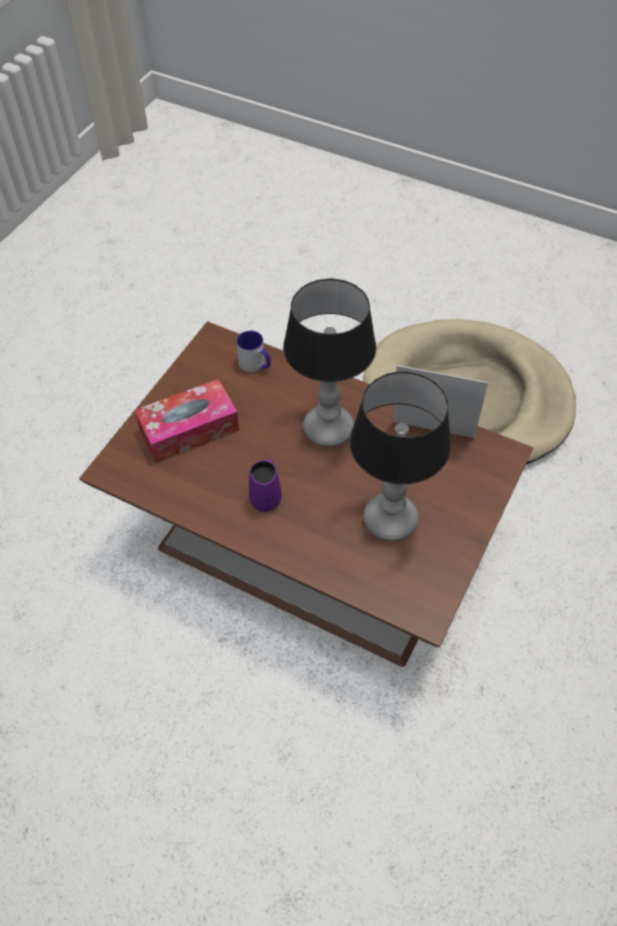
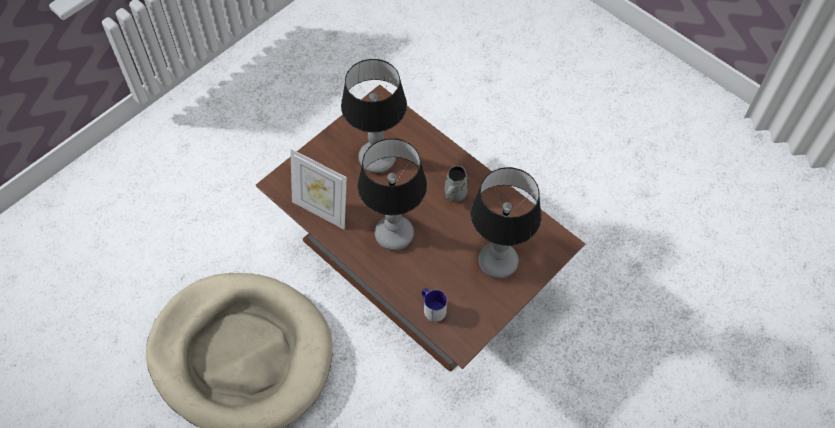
camera: 165 degrees left, 5 degrees up
(189, 429) = (498, 261): tissue box -> table lamp
(266, 498) = (454, 194): purple mug -> grey mug

